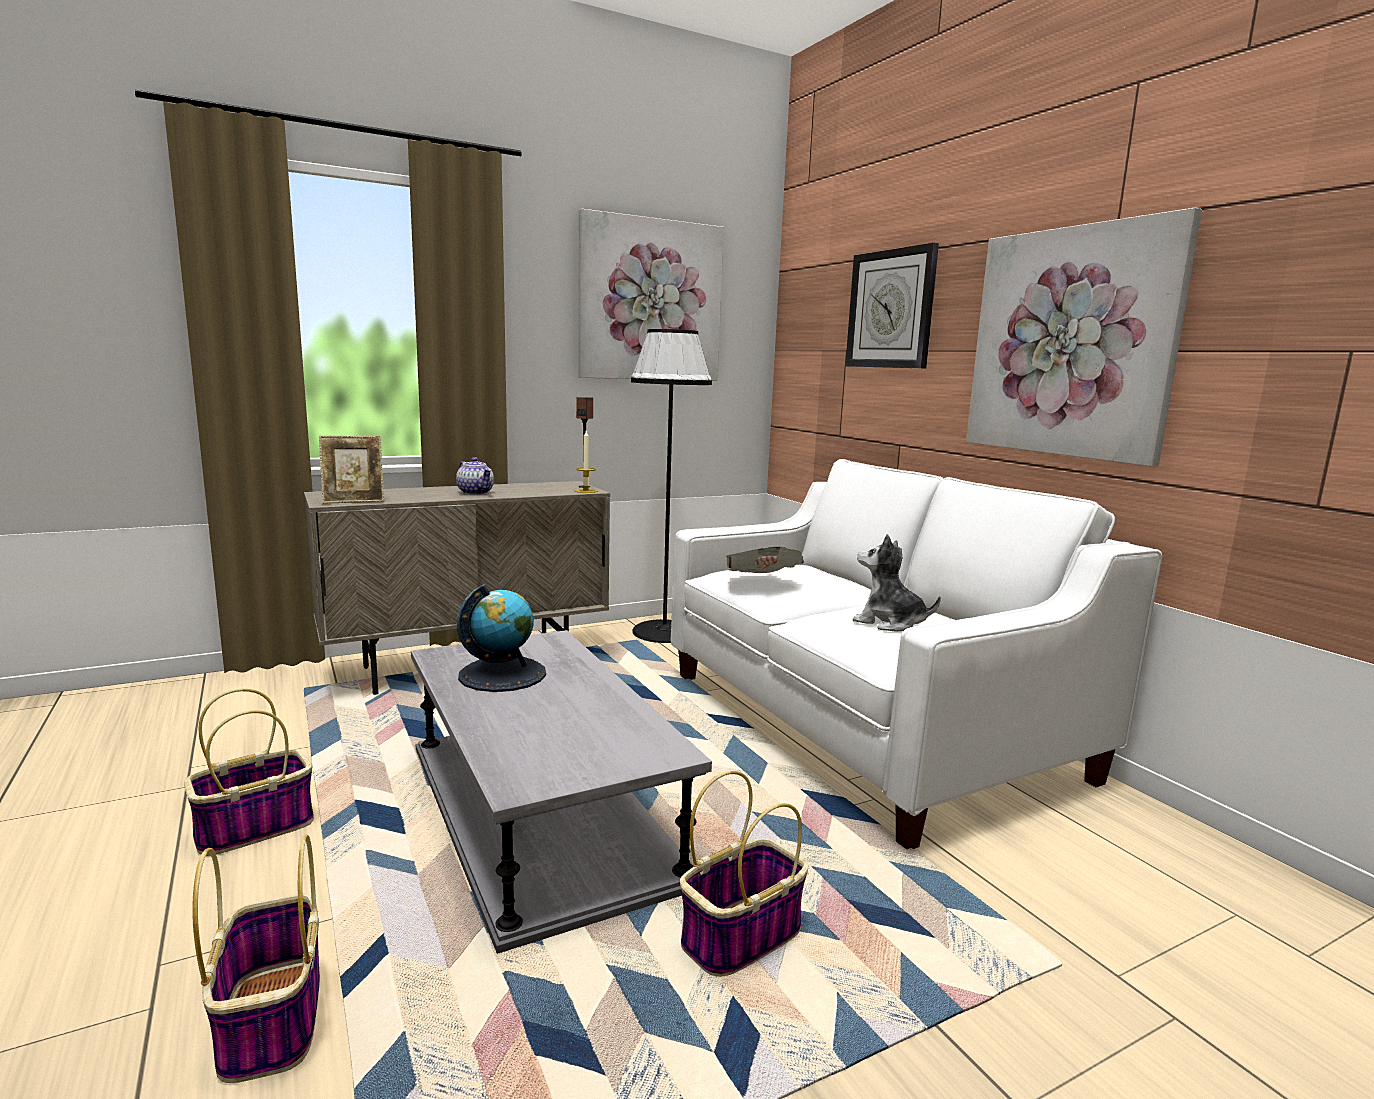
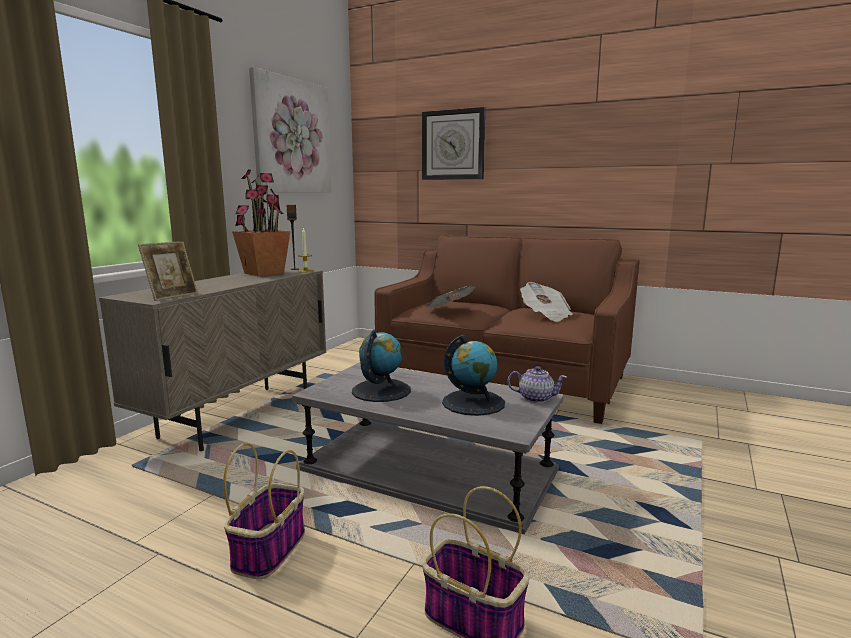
camera: 35 degrees left, 0 degrees up
(476, 492) = (239, 280): teapot -> teapot (536, 398)
(534, 487) = (264, 273): none -> potted plant
(565, 727) = (473, 402): none -> globe
(664, 631) = (332, 365): black floor lamp -> none
(742, 936) = (600, 480): basket -> none
(864, 724) = (505, 381): white sofa -> brown sofa
(889, 623) = (545, 315): plush toy -> newspaper
(1070, 343) = (577, 162): picture -> none

